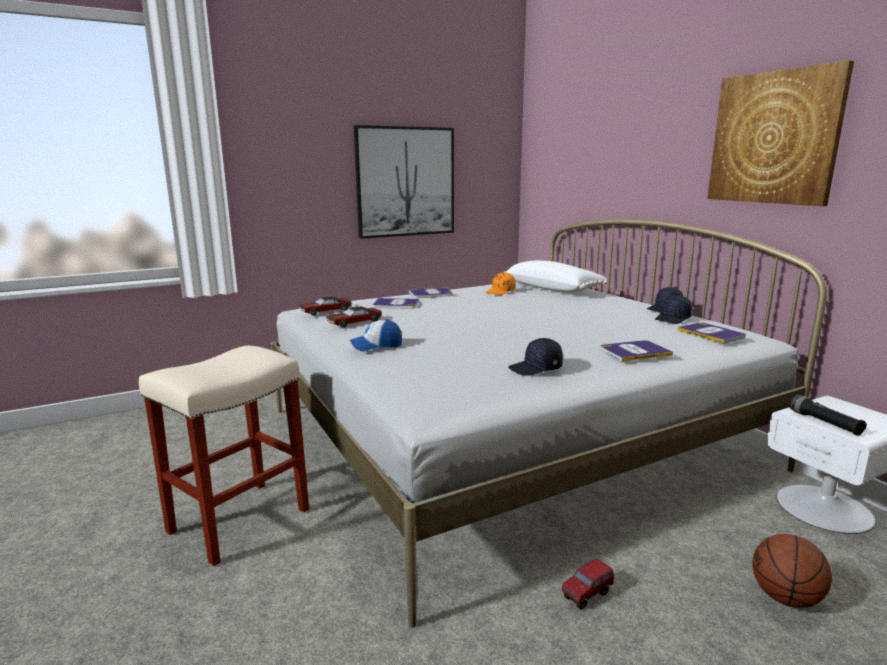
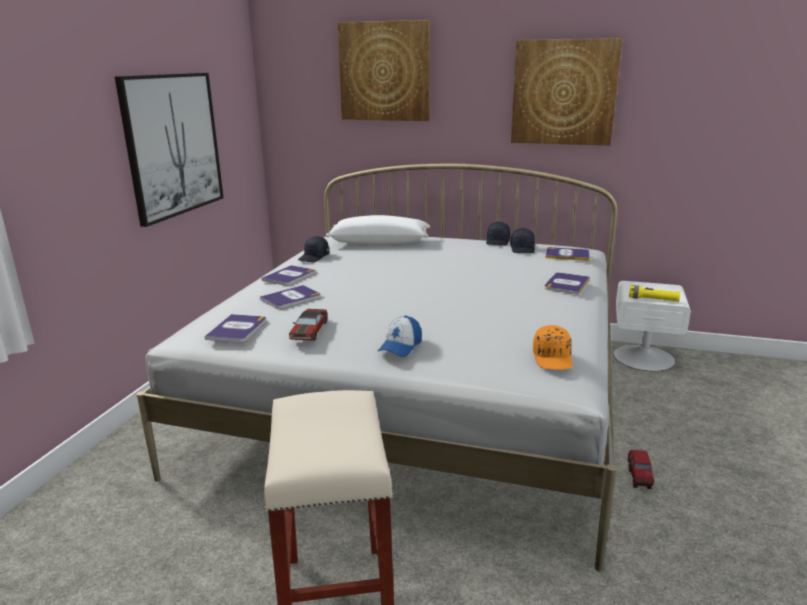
camera: 45 degrees left, 5 degrees up
(325, 311) = (237, 329): toy car -> book
(500, 292) = (346, 257): orange cap -> orange cap (553, 358)
(536, 368) = (553, 320): black cap -> black cap (314, 257)
(607, 124) = (384, 71): none -> picture
(785, 598) = (702, 420): basketball -> none
(824, 423) = (653, 300): black flashlight -> yellow flashlight

